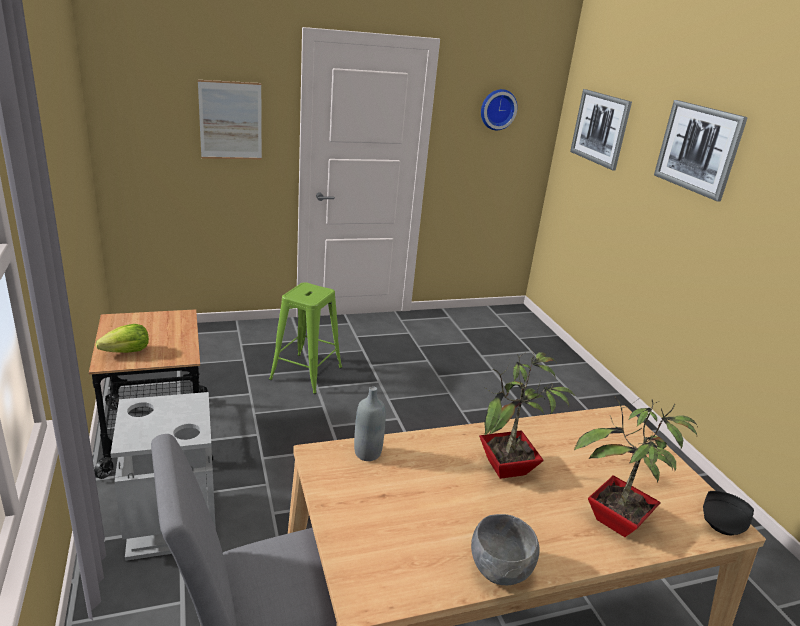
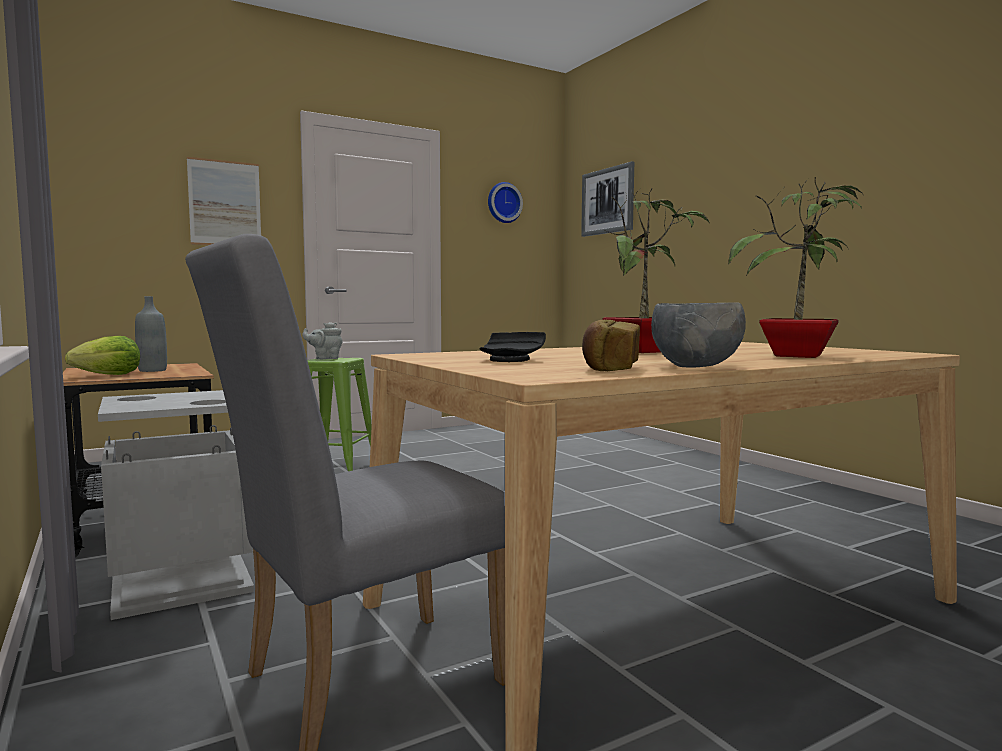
camera: 10 degrees left, 20 degrees down
(302, 289) = (325, 358): none -> grey teapot
(367, 453) = (470, 353): grey bottle -> grey bottle (152, 370)
(433, 564) = (609, 368): none -> bread
(698, 148) = (712, 166): picture -> none
(723, 522) = (907, 353): black plate -> black plate (512, 360)

